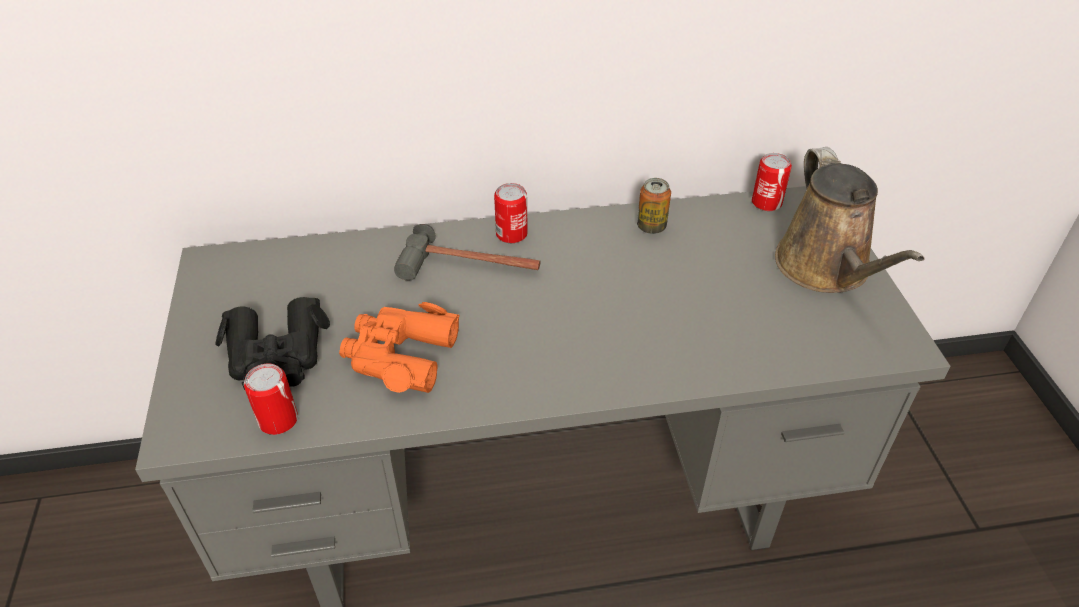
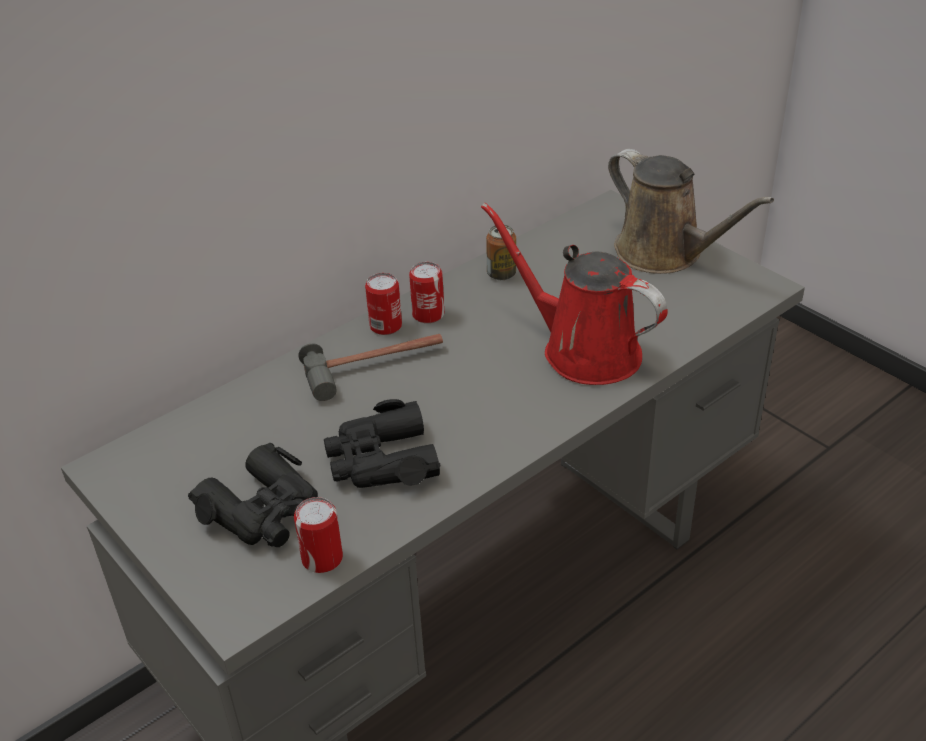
camera: 30 degrees left, 5 degrees down
(399, 355) = (381, 461): orange binoculars -> black binoculars
(660, 332) = (583, 350): none -> red watering can
(766, 202) = (577, 221): can -> can (428, 314)

